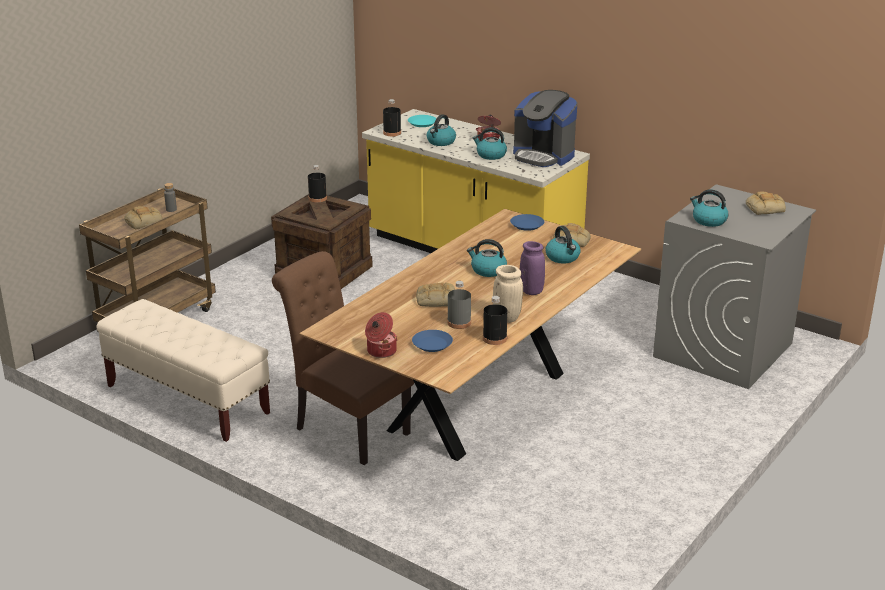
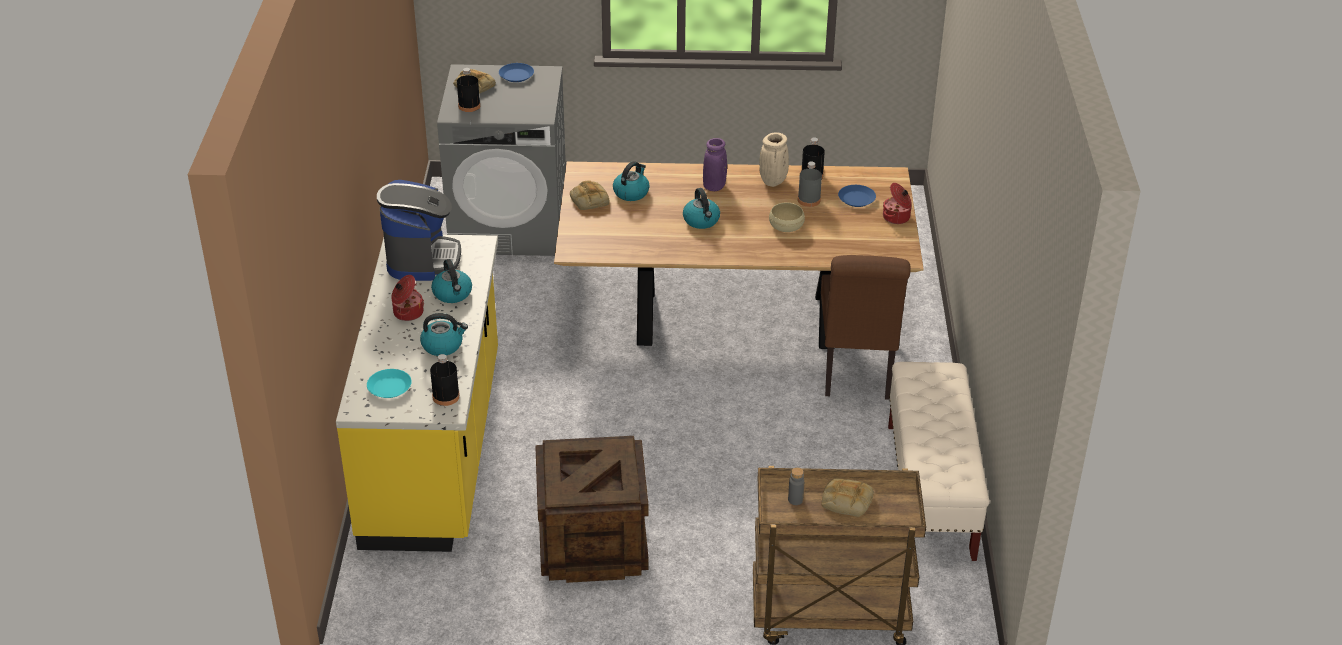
camera: 125 degrees left, 10 degrees up
(317, 198) = (562, 490): black bottle -> black bottle (469, 106)
(435, 300) = (786, 226): bread -> beige bowl
(526, 225) = (582, 234): blue plate -> blue plate (516, 76)
(708, 220) = (532, 104): kettle -> none

